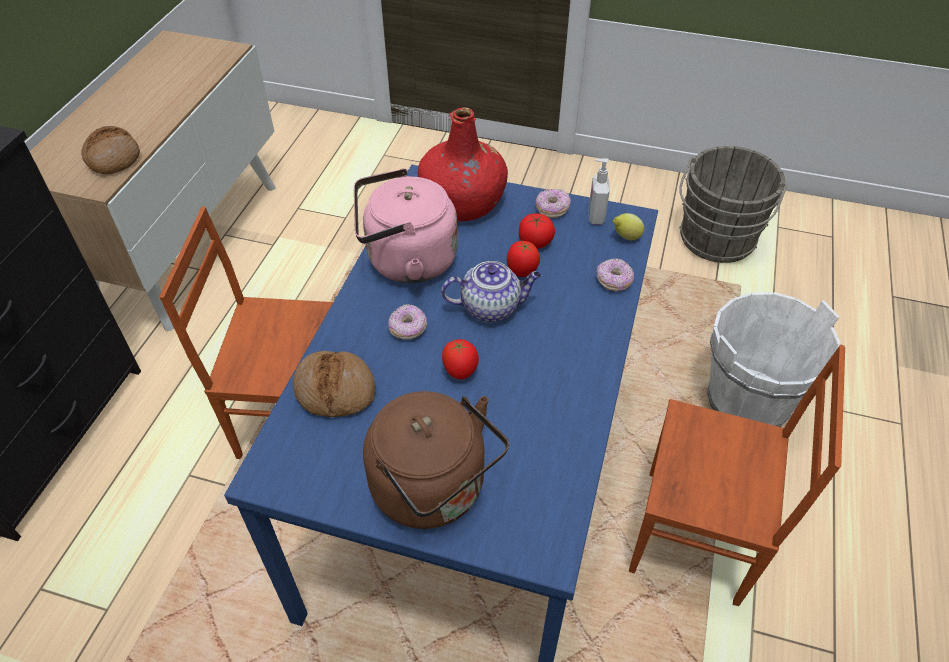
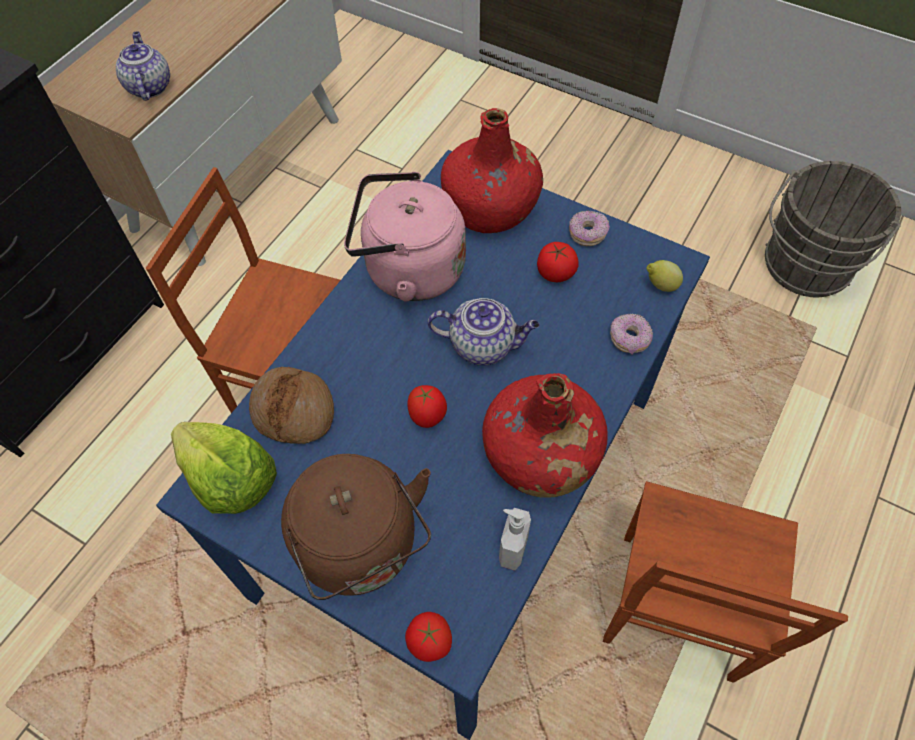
camera: 15 degrees right, 10 degrees up
(113, 158) = (149, 86): bread -> teapot
(291, 458) = (230, 479): none -> lettuce
(408, 329) = (388, 353): donut -> none
(522, 272) = (529, 308): tomato -> tomato (429, 643)
(568, 383) = (539, 454): none -> red bottle
(595, 216) = (633, 252): soap dispenser -> soap dispenser (511, 549)
(694, 538) = (673, 608): brown chair -> brown chair turned 75 degrees clockwise
(747, 403) = (780, 469): white bucket -> none

